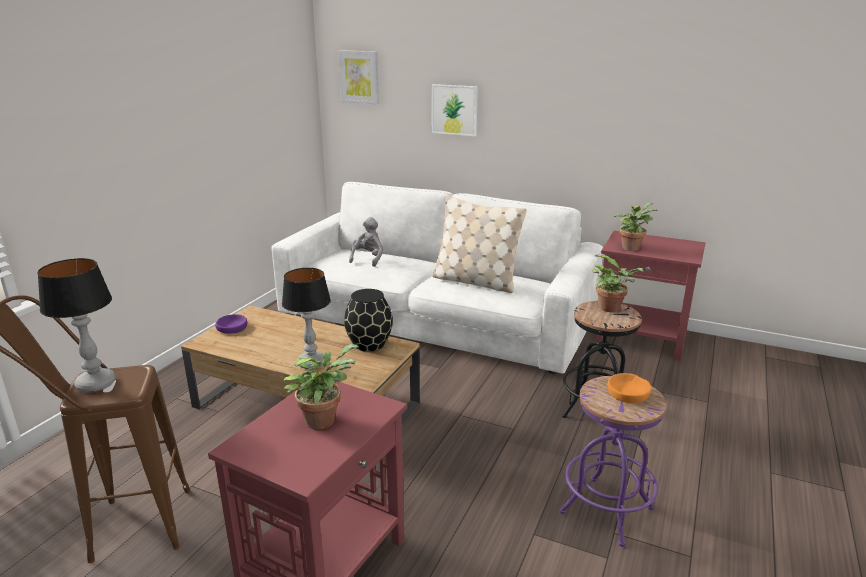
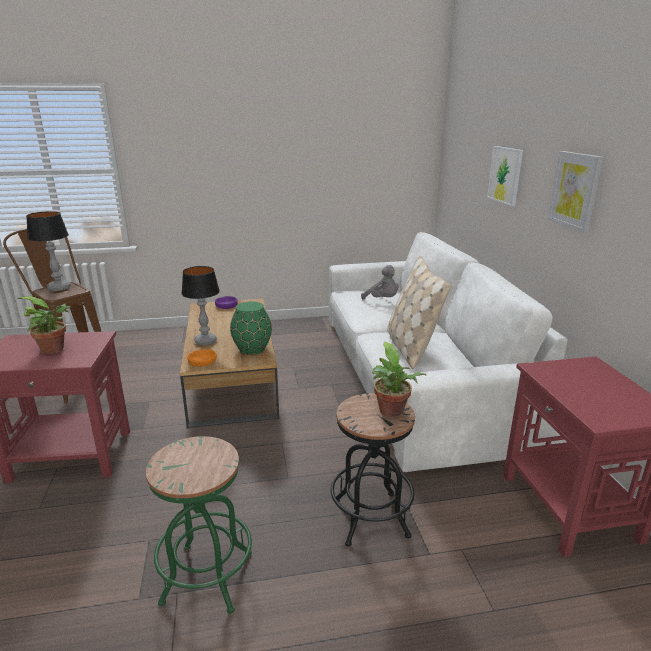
camera: 55 degrees right, 0 degrees up
(359, 77) = (459, 136): picture -> picture (575, 190)
(368, 259) = (382, 300): grey plush toy -> grey plush toy turned 60 degrees clockwise
(370, 344) = (252, 349): black vase -> green vase
(606, 510) = (207, 577): purple stool -> green stool
(628, 393) = (202, 464): orange bowl -> orange bowl (202, 361)
(631, 247) = (559, 376): potted plant -> none

